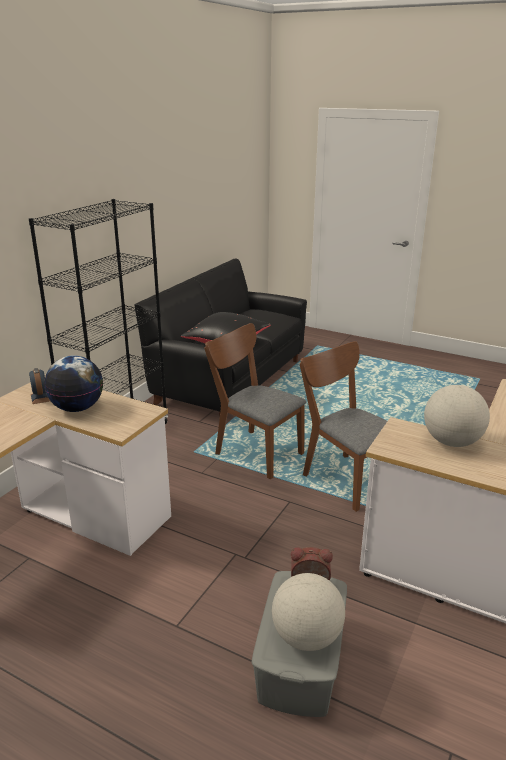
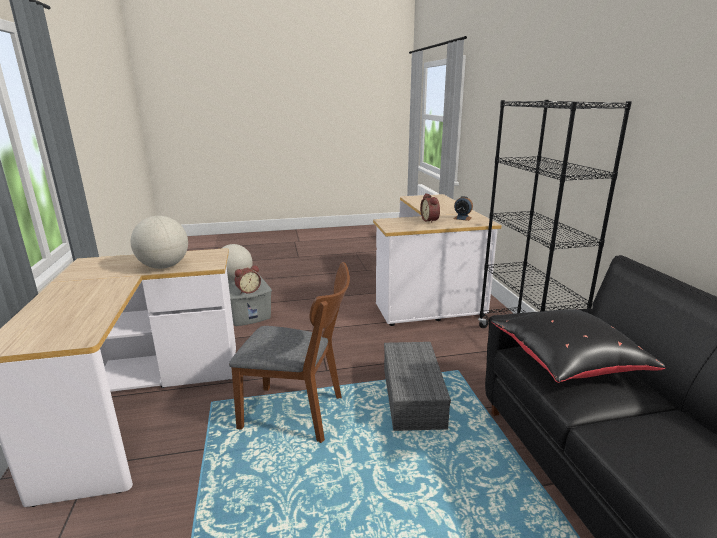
camera: 140 degrees right, 5 degrees down
(77, 408) = (430, 220): globe -> alarm clock
(254, 451) = (414, 398): brown chair -> grey storage box

